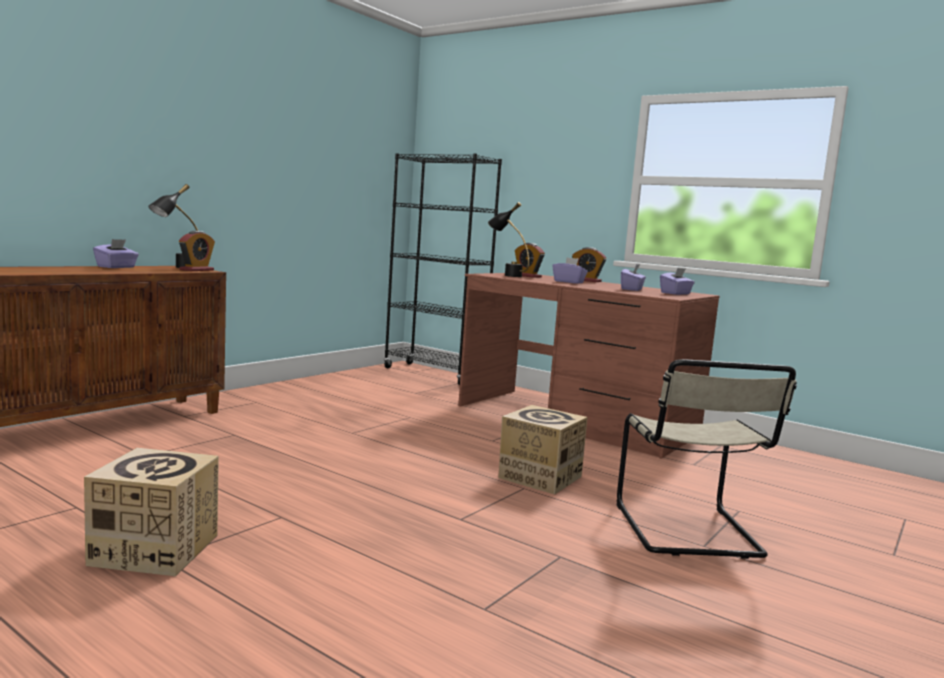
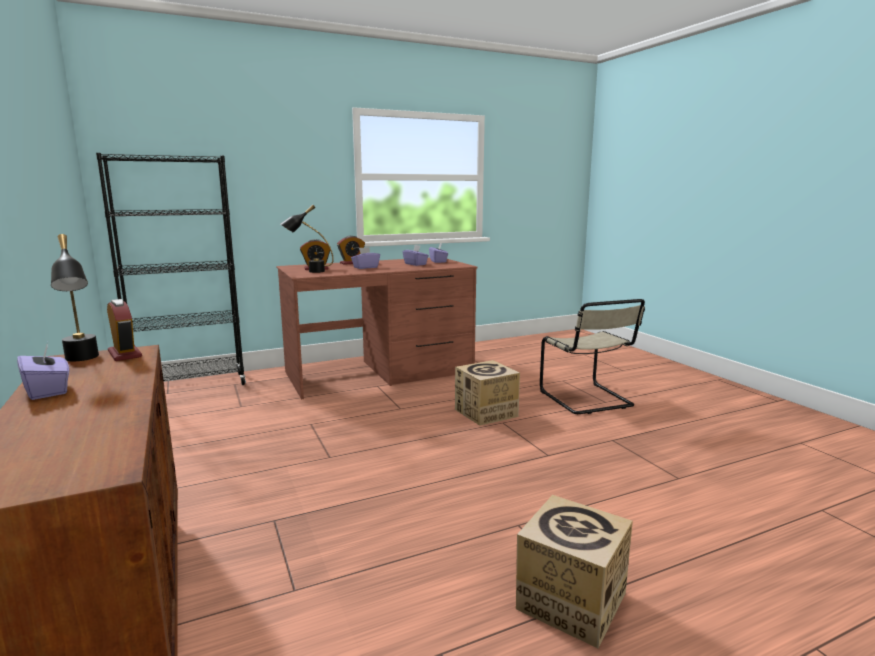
camera: 60 degrees left, 5 degrees up
(689, 532) = (587, 400): beige chair -> beige chair turned 45 degrees clockwise

